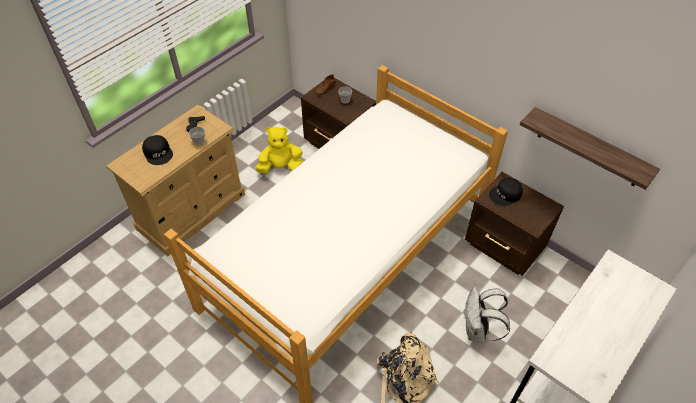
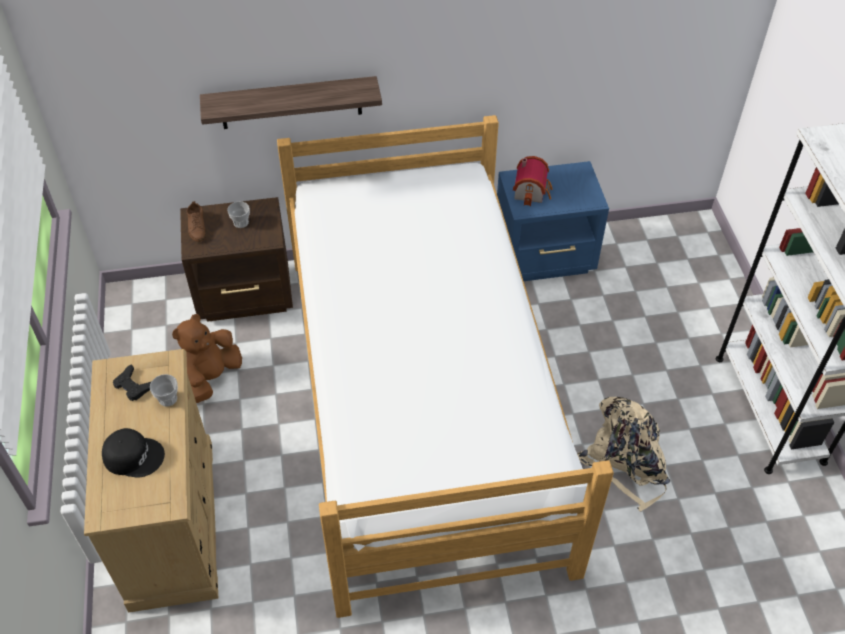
camera: 50 degrees left, 0 degrees up
(281, 167) = (212, 377): yellow plush toy -> brown plush toy
(478, 330) = (621, 354): white backpack -> none
(504, 247) = (545, 258): brown nightstand -> blue nightstand
(506, 194) = (532, 191): black cap -> toy house
(589, 148) = (601, 74): shelf -> shelf (291, 103)

